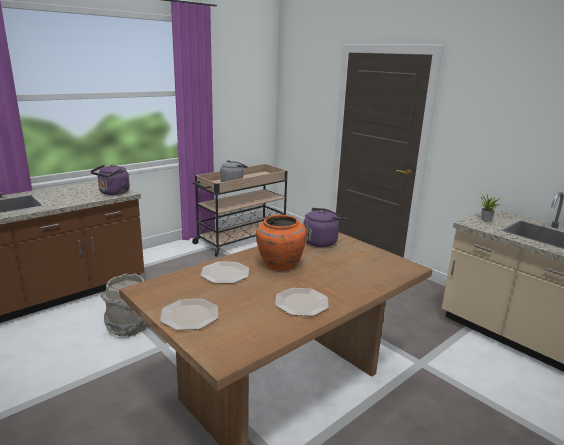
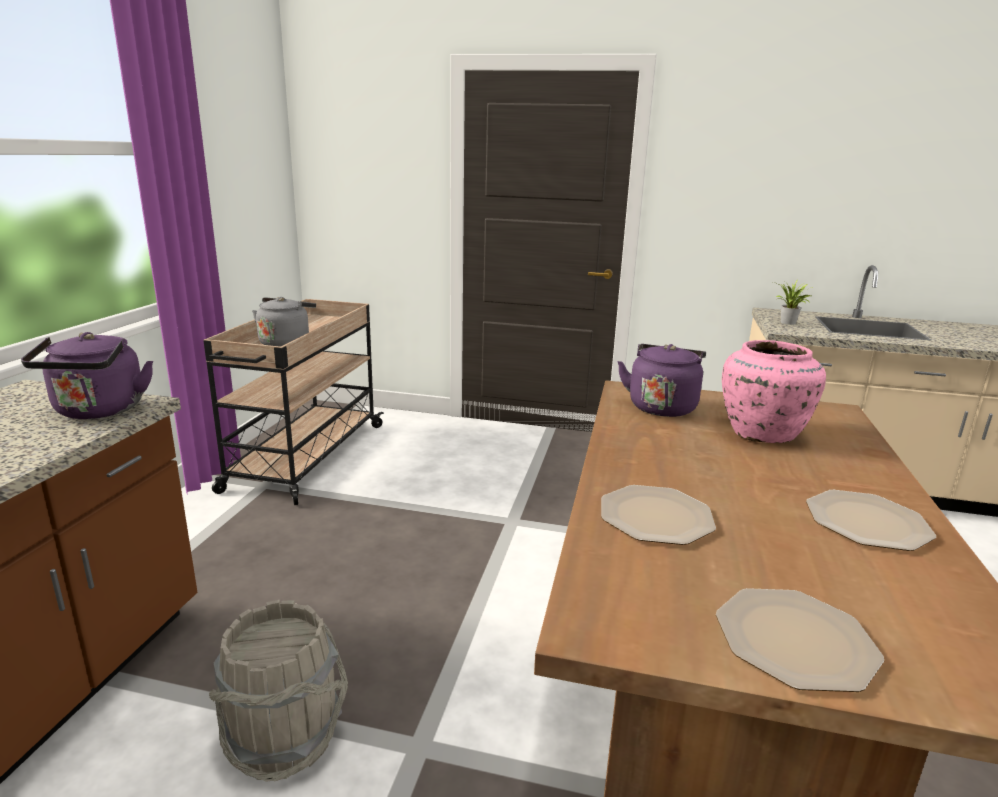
camera: 35 degrees left, 0 degrees up
(279, 265) = (694, 466): orange vase -> none
(341, 264) = (762, 433): none -> pink vase

